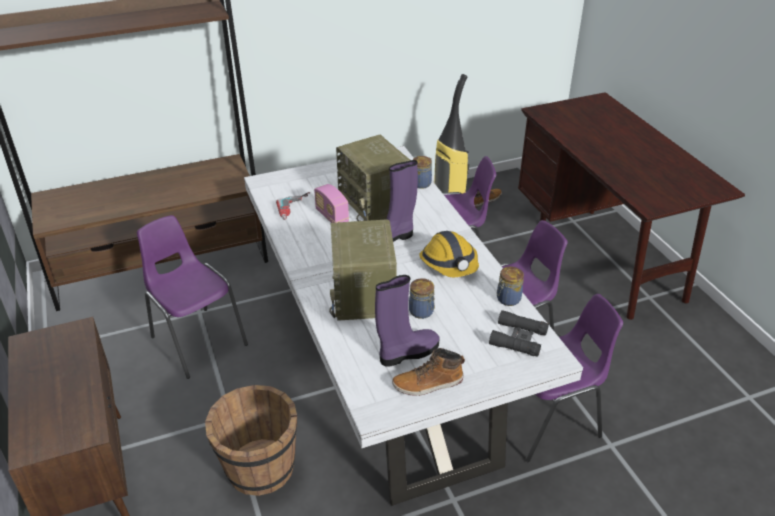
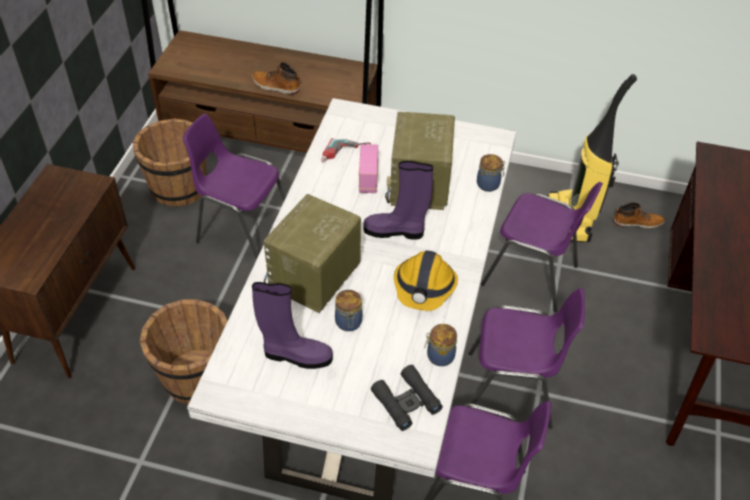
camera: 35 degrees right, 10 degrees up
(104, 335) = (179, 187): none -> brown bucket
(197, 340) = (243, 231): purple chair -> purple chair turned 60 degrees counterclockwise
(428, 384) = (283, 395): boot -> boot (275, 86)

